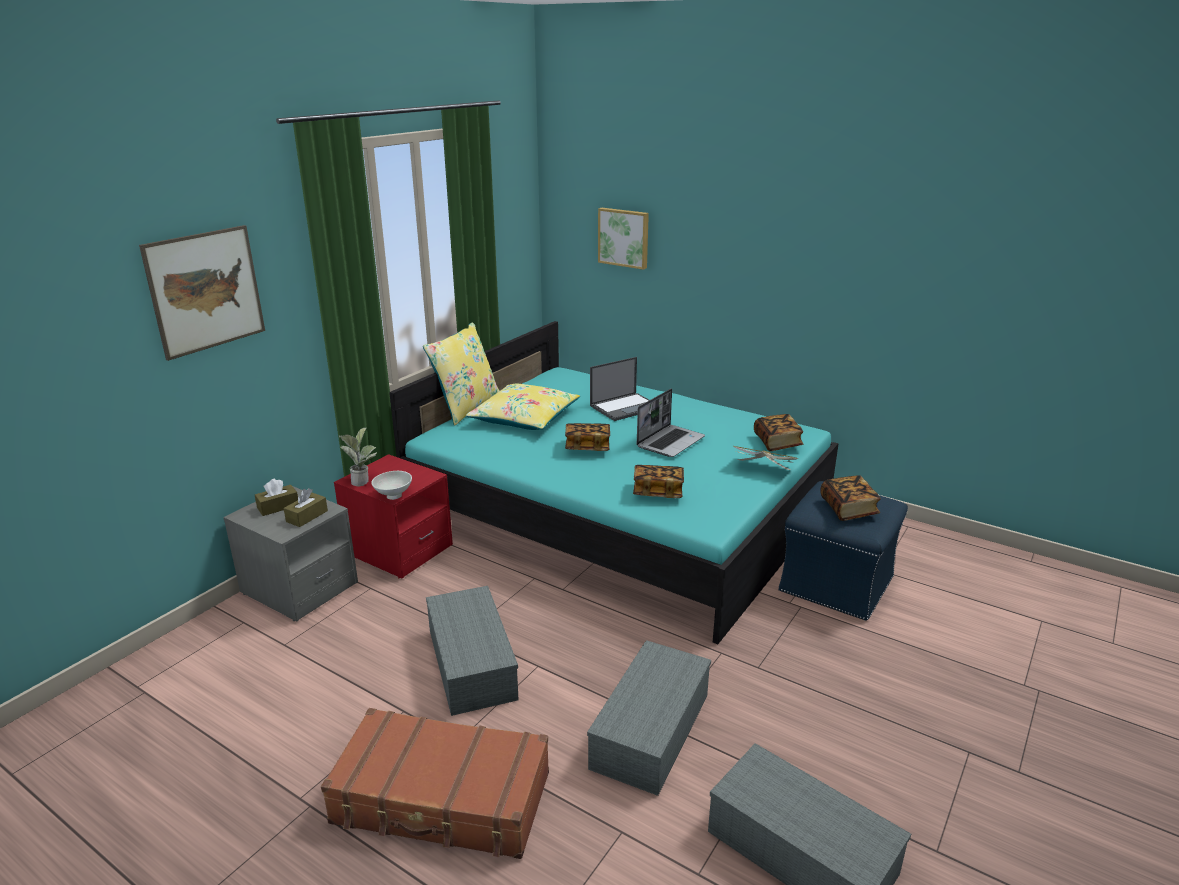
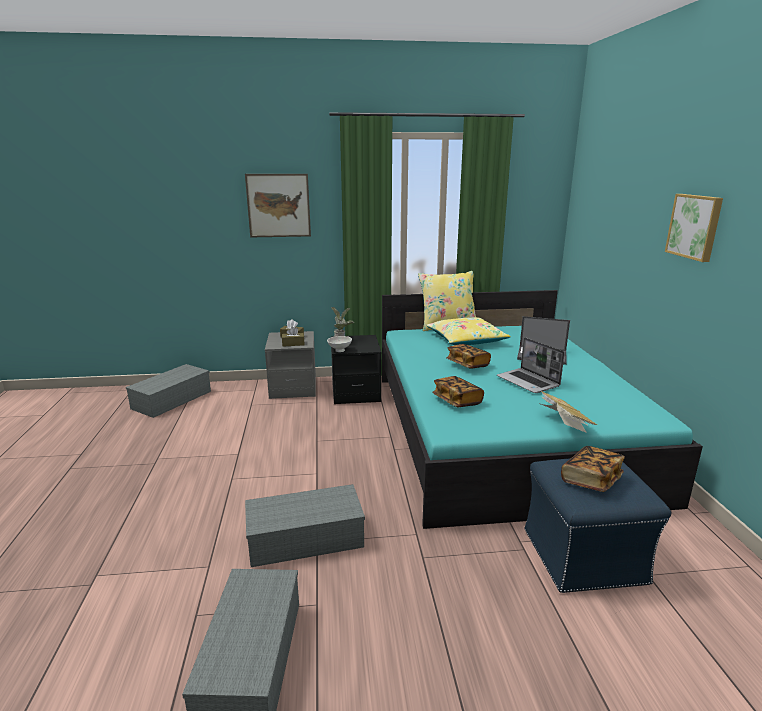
camera: 50 degrees right, 5 degrees down
(399, 550) = (355, 393): red nightstand -> black nightstand
(442, 799) = (186, 495): brown suitcase -> none
(469, 663) = (294, 453): grey storage box -> grey storage box (172, 399)
(624, 237) = (605, 226): picture -> picture (695, 226)
(670, 442) = (528, 382): laptop -> laptop turned 60 degrees clockwise
(777, 443) = (614, 414): book -> none

